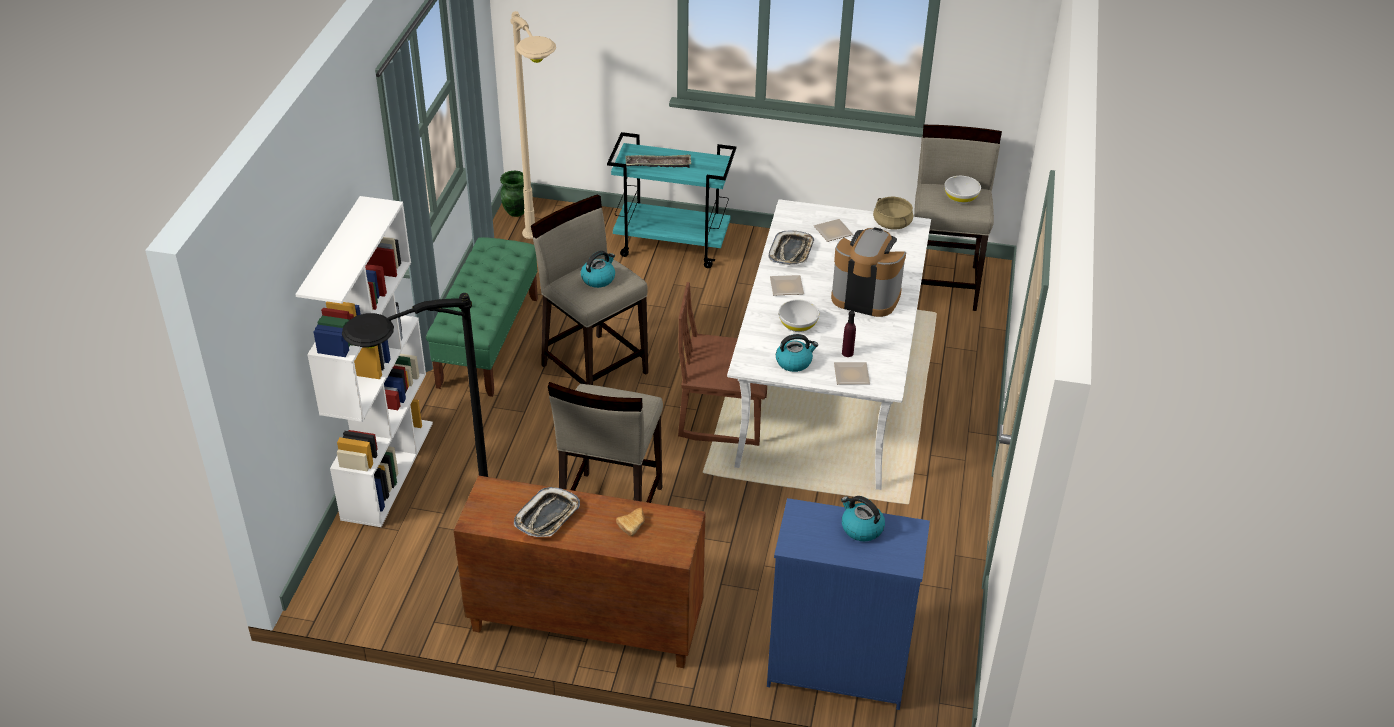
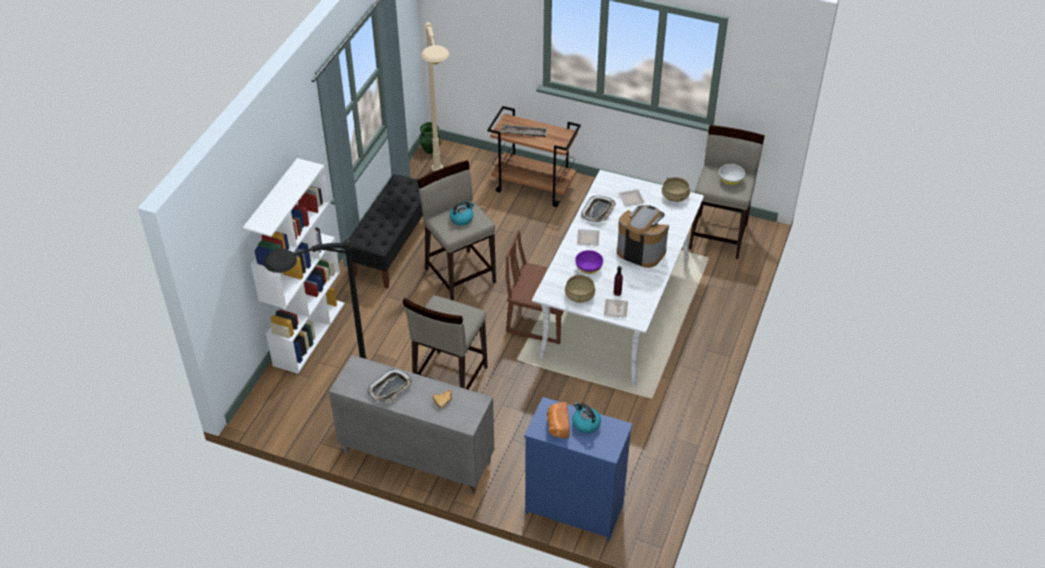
camera: 10 degrees right, 5 degrees up
(488, 341) = (392, 247): green bench -> black bench
(584, 625) = (415, 457): brown cabinet -> grey cabinet
(673, 245) = (534, 187): turquoise cart -> brown cart
(794, 362) = (579, 295): kettle -> beige cooking pot
(798, 325) = (588, 268): white bowl -> purple bowl
(820, 536) = (557, 426): none -> bread

